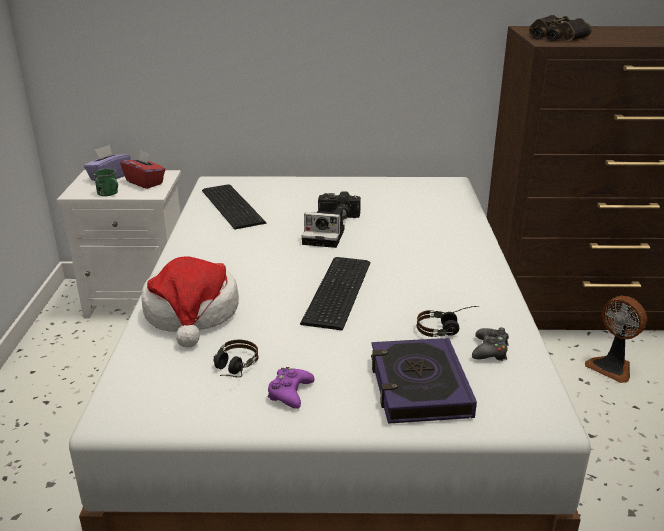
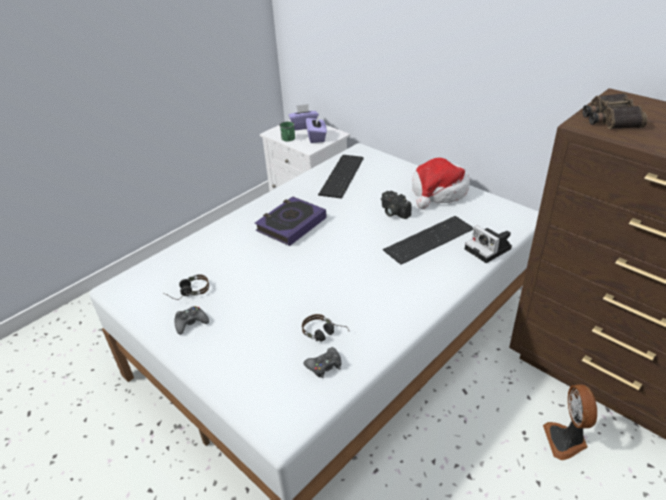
camera: 45 degrees right, 10 degrees up
(145, 182) = (317, 137): red tissue box -> purple tissue box
(192, 313) = (219, 246): hat -> hat (438, 192)
(290, 393) = (191, 323): purple game controller -> black game controller
(325, 236) = (360, 225): camera -> camera (489, 249)
(335, 292) = (304, 271): keyboard -> keyboard (426, 239)
(418, 387) = (250, 362): book -> book (291, 224)

